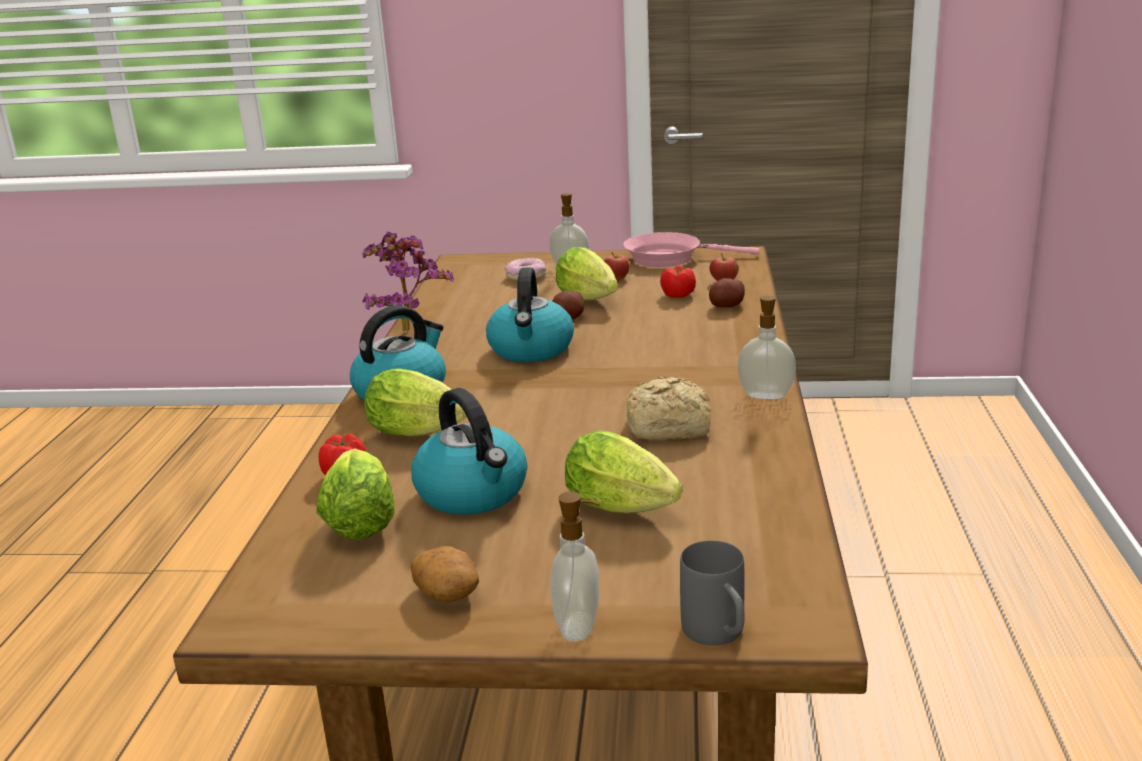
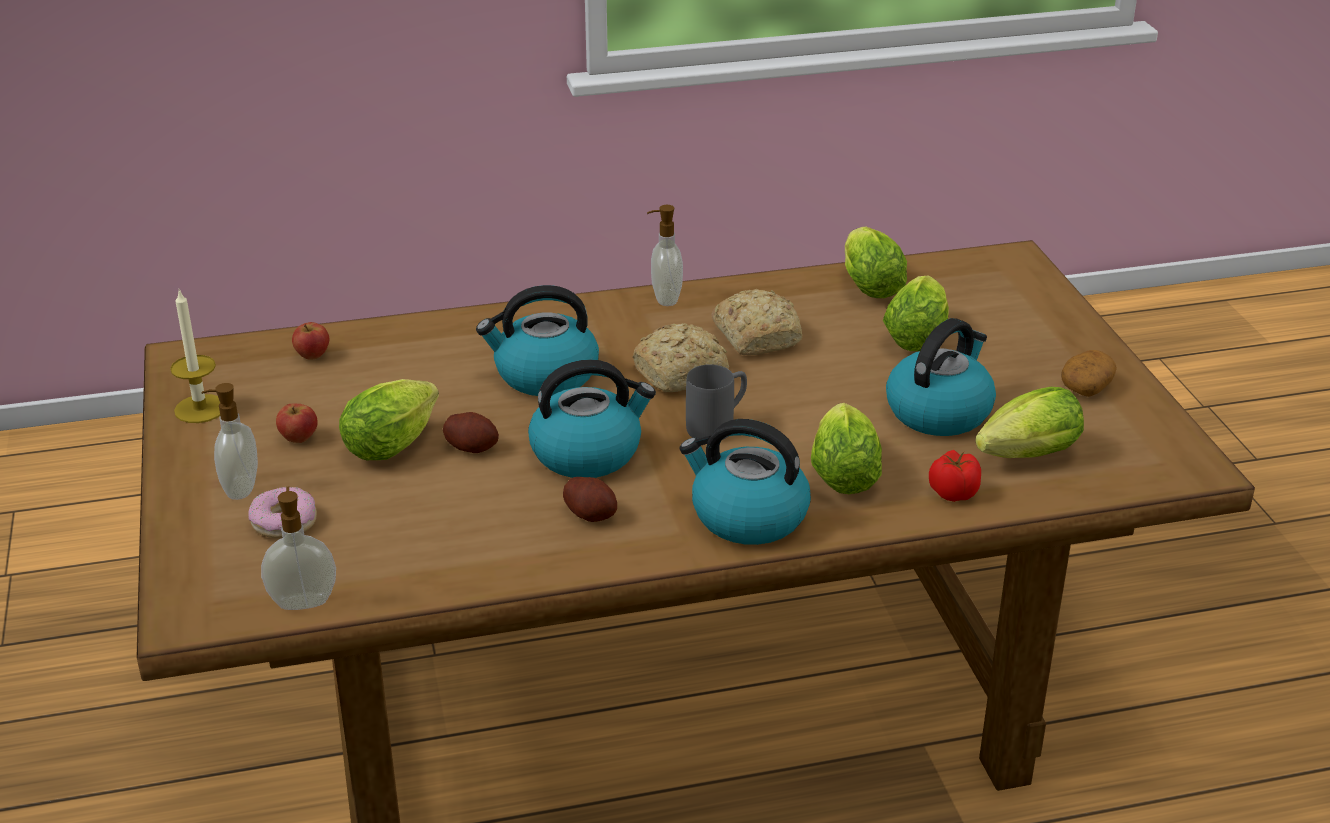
camera: 110 degrees left, 10 degrees up
(408, 328) = (533, 576): potted plant -> none
(580, 627) = (1079, 329): soap dispenser -> soap dispenser (303, 601)
(623, 390) = (683, 373): none -> bread
(652, 343) = (544, 375): none -> kettle
(669, 258) = (200, 409): pink frying pan -> candle
(677, 295) = (370, 381): tomato -> none
(719, 636) = (1047, 282): grey mug -> grey mug (718, 425)
(726, 306) = (410, 344): potato -> potato (591, 514)
(759, 501) = (868, 284): none -> lettuce

